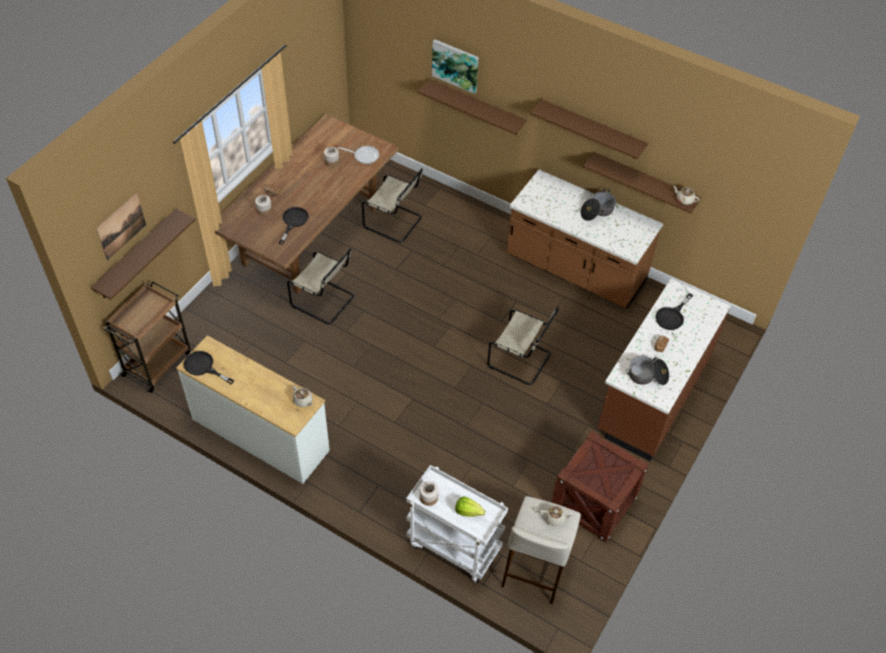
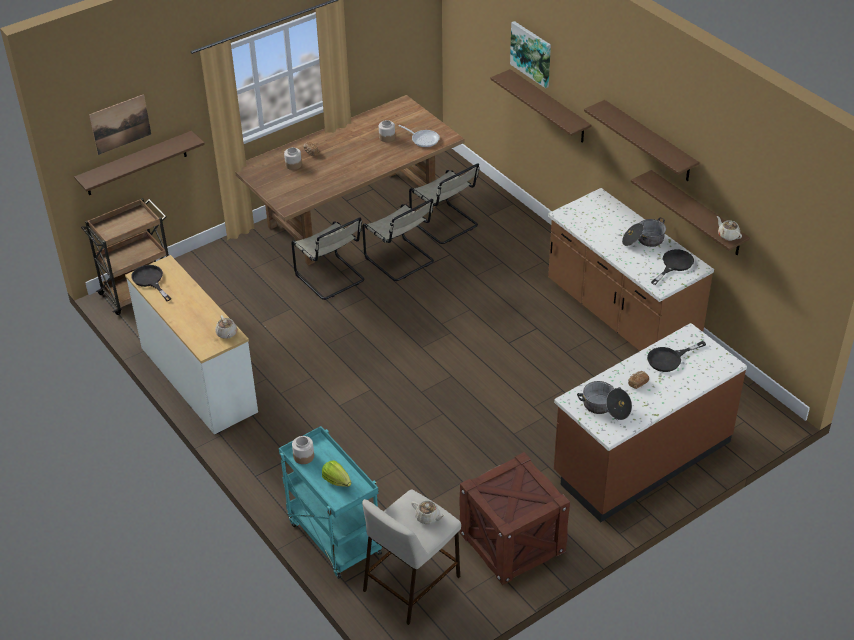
camera: 25 degrees right, 10 degrees down
(293, 222) = (316, 181): black frying pan -> black frying pan (674, 265)
(452, 547) = (333, 537): white cart -> turquoise cart
(521, 360) = (509, 385): beige chair -> beige chair (401, 261)

